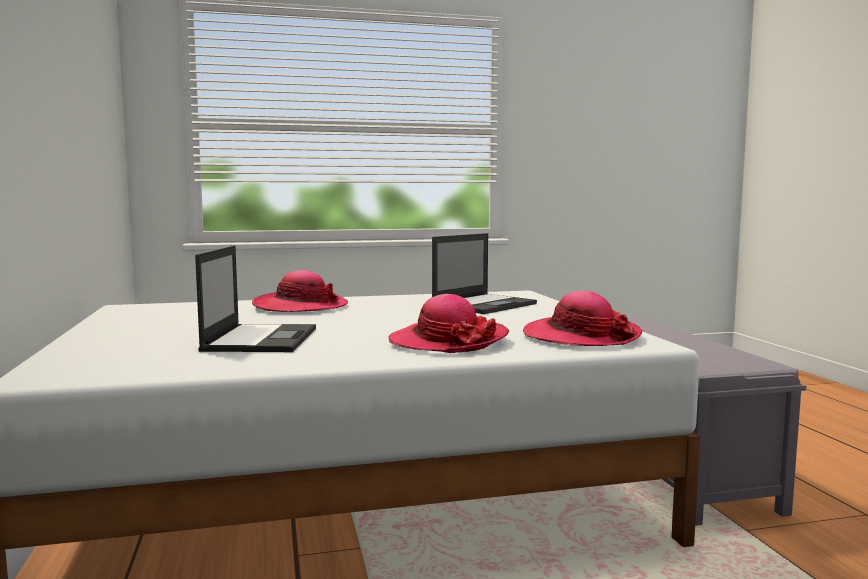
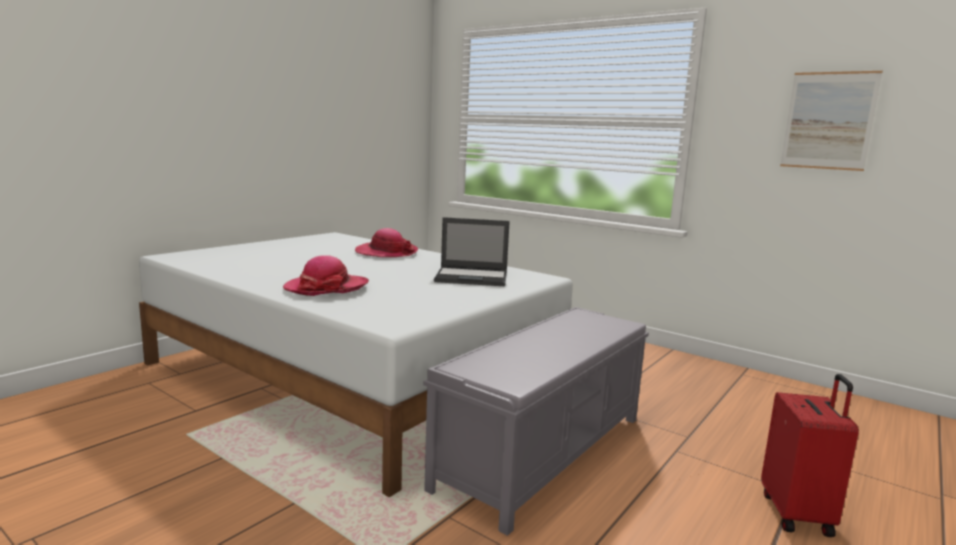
camera: 50 degrees right, 5 degrees up
(261, 339) = (284, 263): laptop -> none
(581, 337) = (389, 309): hat -> none
(608, 128) = (828, 121): none -> picture
(804, 422) = (798, 514): none -> red suitcase

